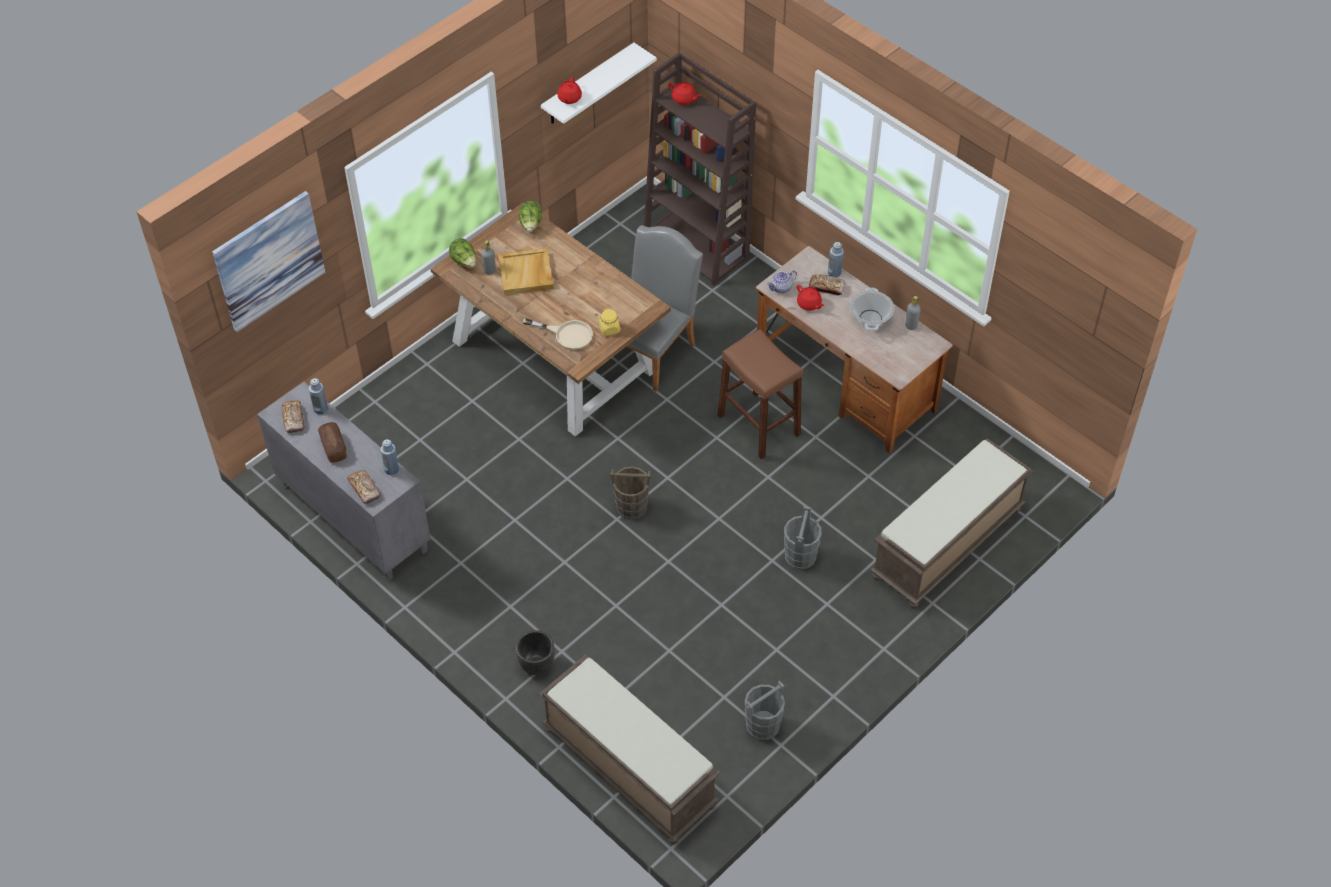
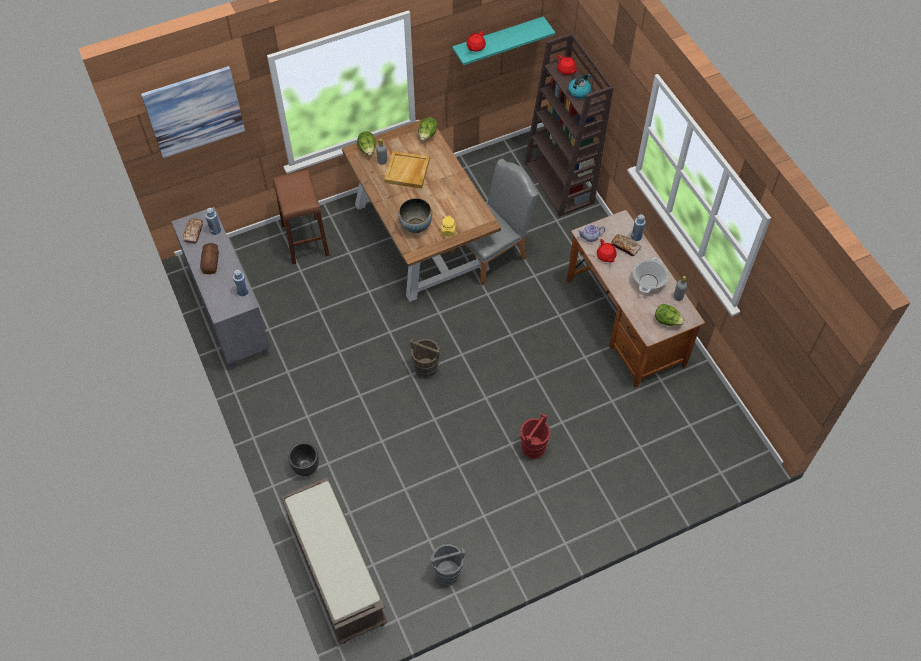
camera: 20 degrees right, 5 degrees up
(364, 489) = (217, 301): bread -> none
(567, 334) = (415, 226): beige frying pan -> bowl
(588, 85) = (497, 40): white shelf -> turquoise shelf
(710, 119) = (579, 91): none -> kettle
(758, 425) = (546, 334): brown stool -> brown stool (305, 240)
(800, 556) = (533, 447): grey bucket -> red bucket
(910, 355) = (667, 321): none -> lettuce
(947, 544) = (649, 475): brown bench -> none

